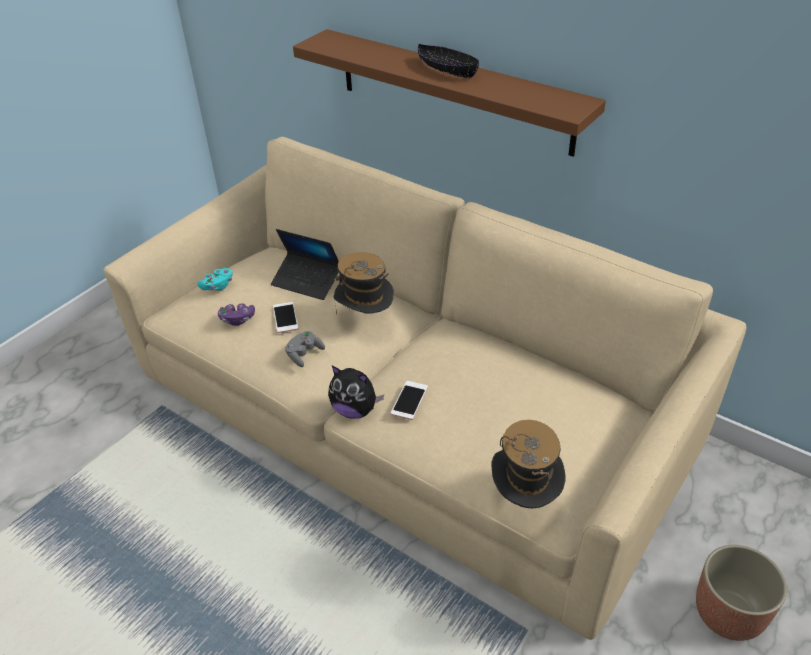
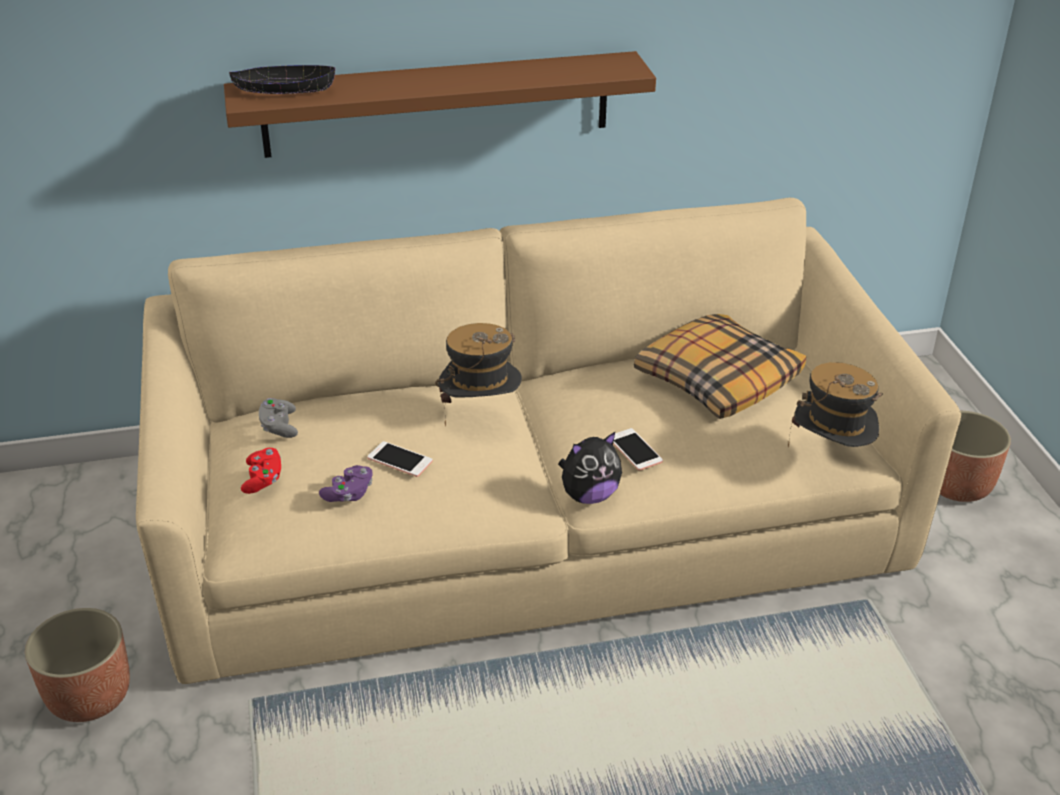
camera: 50 degrees left, 5 degrees down
(117, 353) = (89, 696): none -> planter
(218, 286) = (263, 479): turquoise game controller -> red game controller
(304, 354) = (474, 479): grey game controller -> grey game controller (279, 427)
(307, 281) = (361, 416): laptop -> none
(447, 69) = (449, 76): black bowl -> black bowl (284, 91)
(533, 391) = (717, 379): none -> pillow

